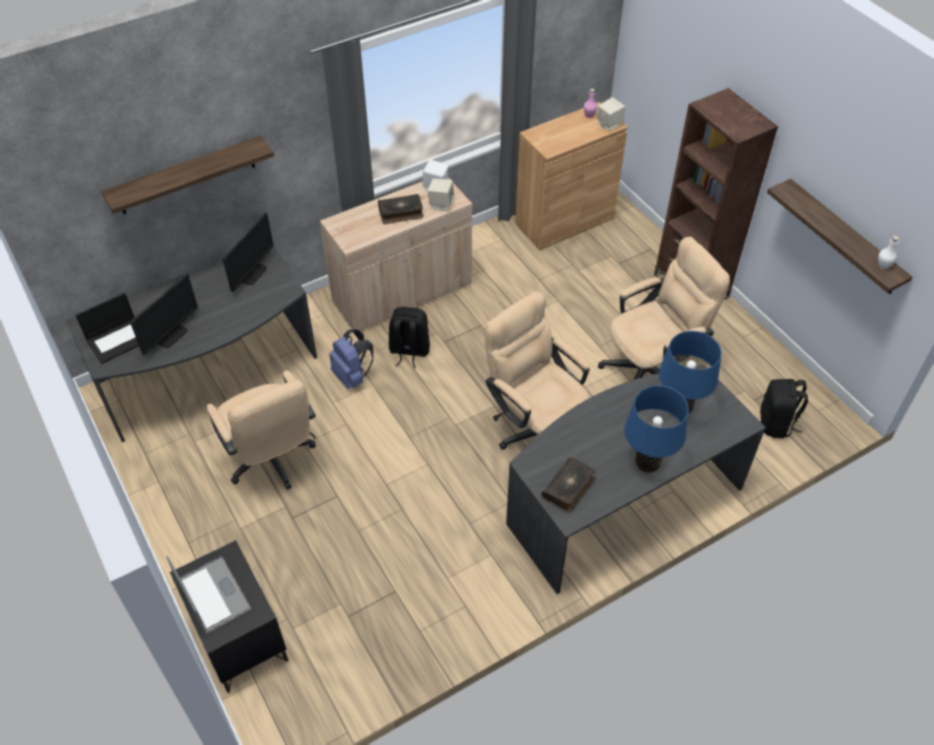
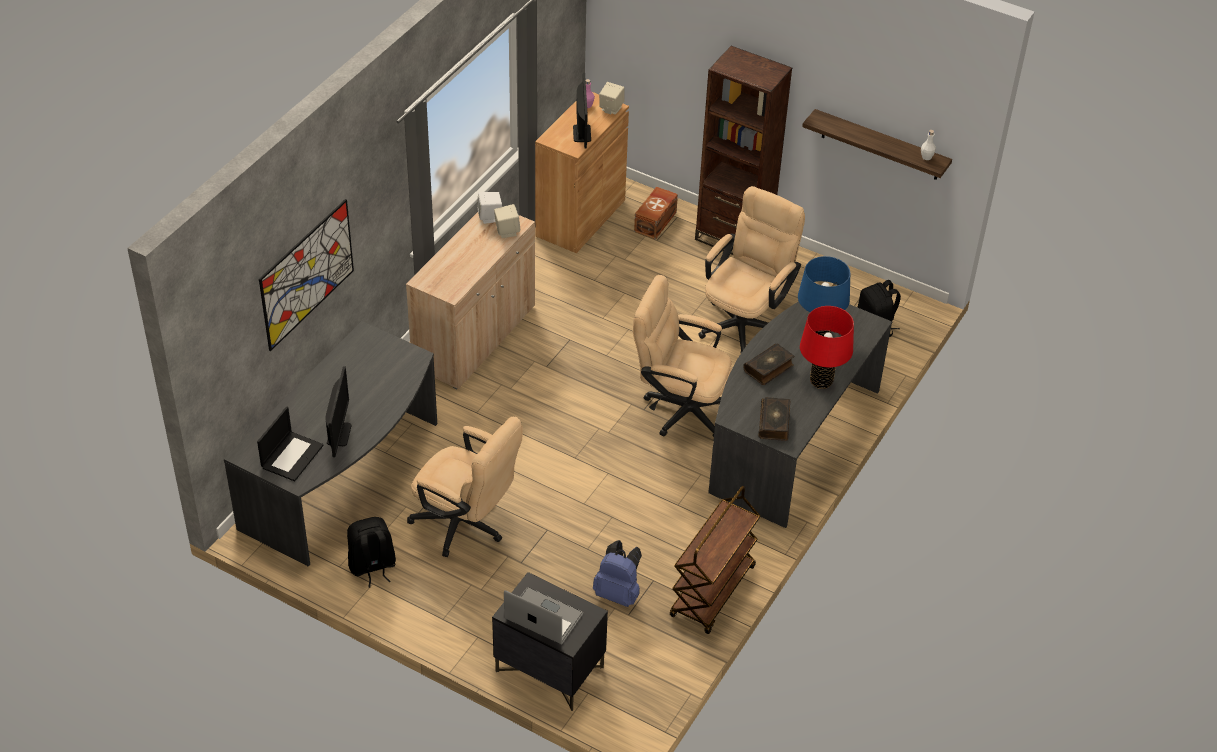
camera: 30 degrees left, 5 degrees down
(186, 176) = (307, 274): shelf -> picture
(252, 273) = (369, 355): monitor -> monitor (581, 133)
(352, 376) = (484, 427): blue backpack -> blue backpack (618, 593)
(401, 213) = (476, 252): book -> book (769, 368)
(409, 351) = (520, 386): black backpack -> black backpack (372, 567)
(441, 631) = (713, 592): none -> brown cart
(629, 246) = (656, 221): none -> brown storage box
(647, 463) = (821, 381): blue table lamp -> red table lamp

